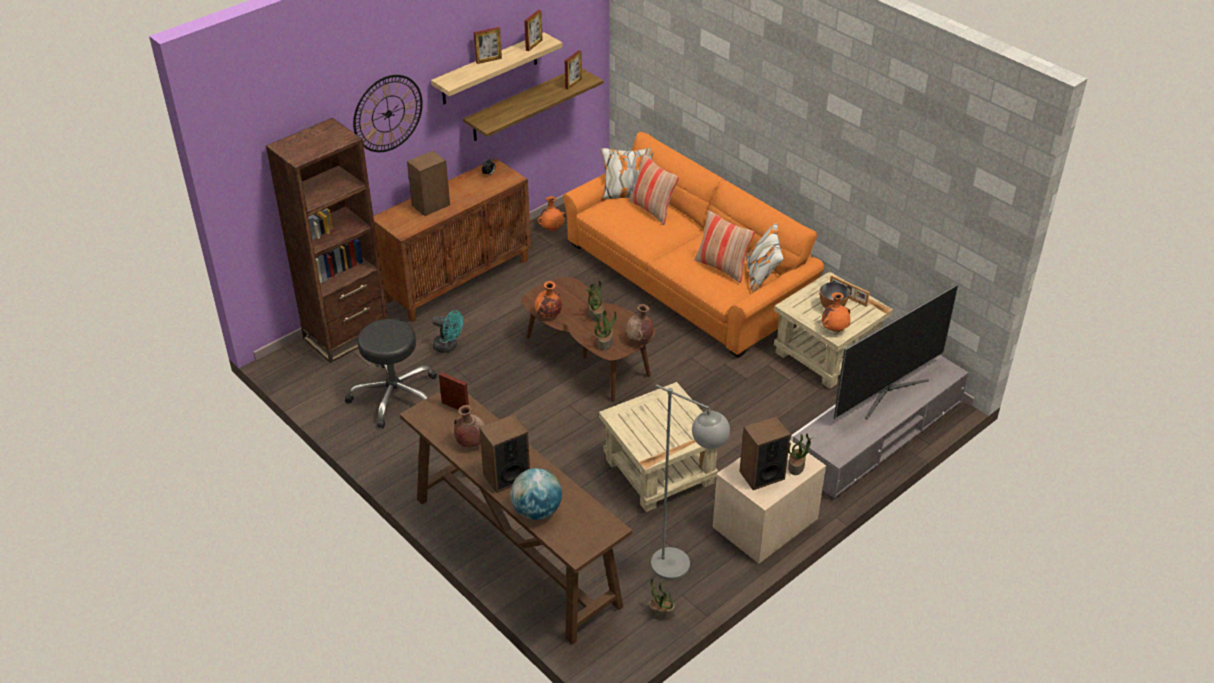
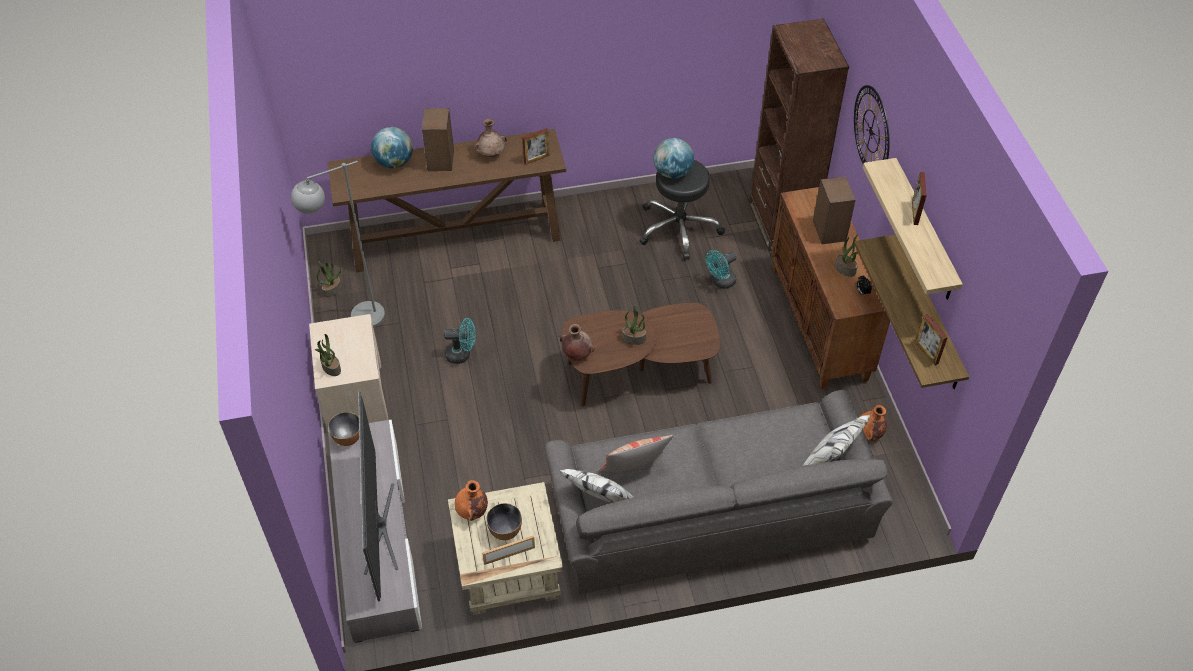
camera: 120 degrees right, 10 degrees up
(388, 342) = (672, 172): none -> globe
(534, 45) = (931, 262): picture frame -> none
(548, 315) = (667, 314): orange vase -> none
(605, 343) = (590, 327): potted plant -> potted plant (845, 269)
(652, 210) = (776, 461): pillow -> none
(659, 472) = (462, 354): beige side table -> turquoise fan
(687, 278) = (709, 512): orange sofa -> grey sofa
(761, 475) = (342, 340): speaker -> none
(834, 451) = (348, 438): none -> bowl

